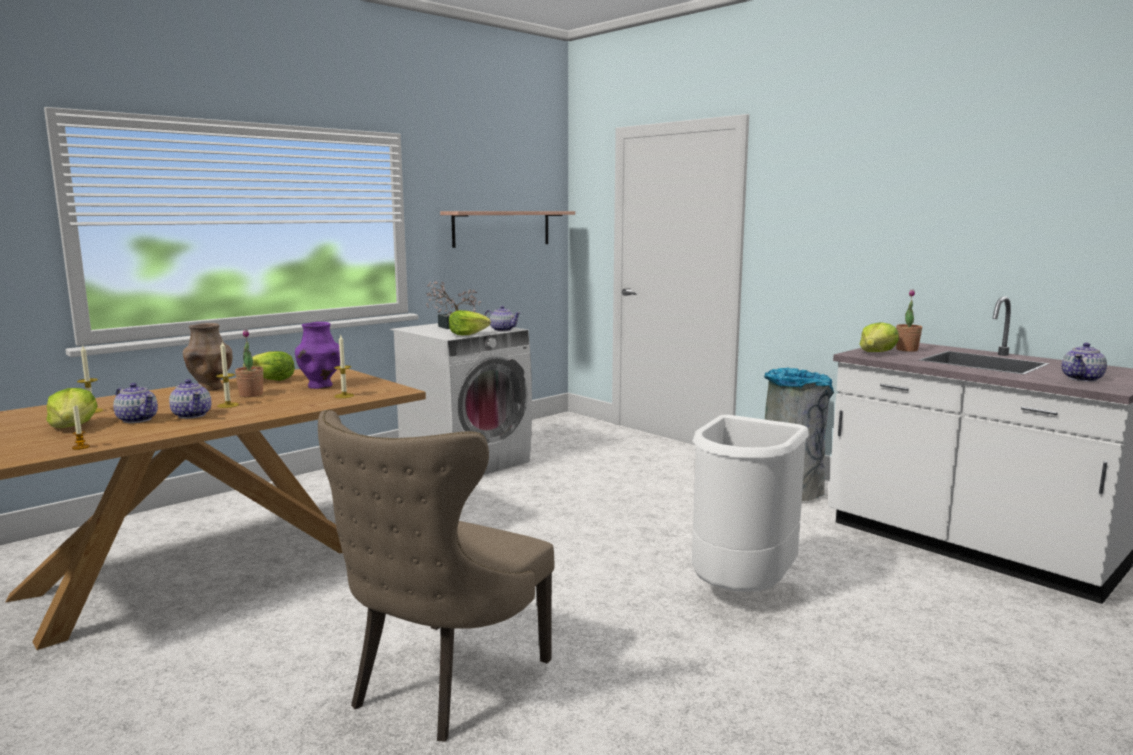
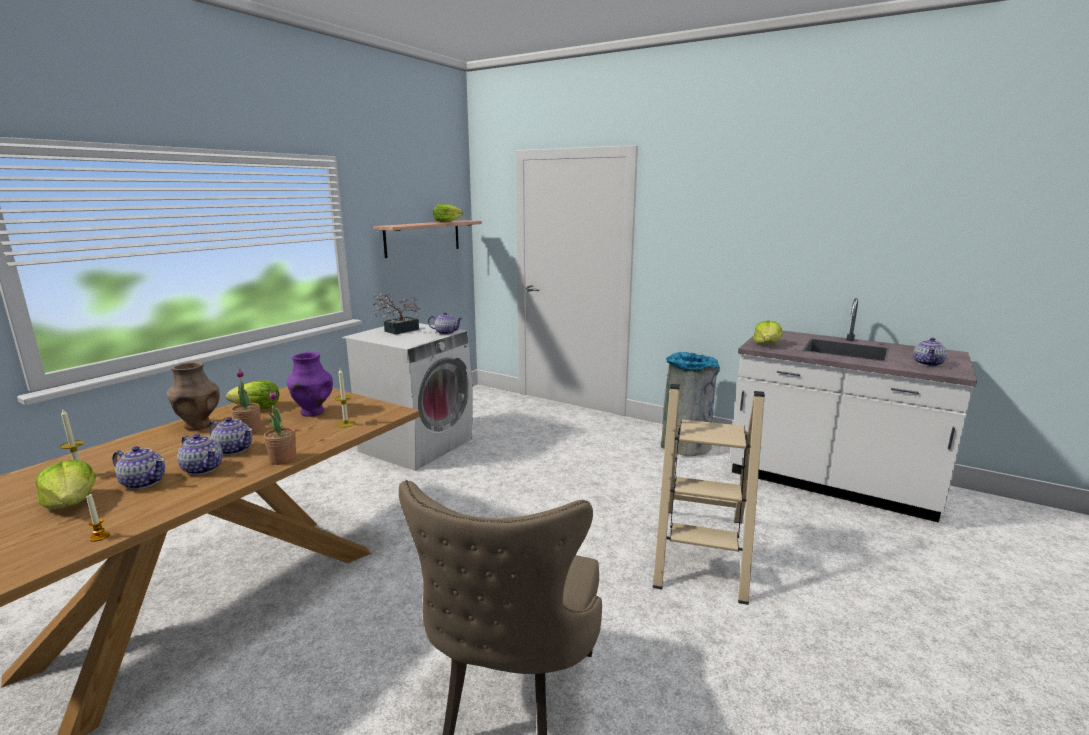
camera: 15 degrees left, 5 degrees up
(228, 405) = (234, 449): candle -> teapot
(467, 334) = (419, 340): lettuce -> lettuce (446, 222)
(741, 590) = (701, 550): white trash can -> beige step ladder
(907, 350) = (783, 339): potted plant -> potted plant (283, 459)

